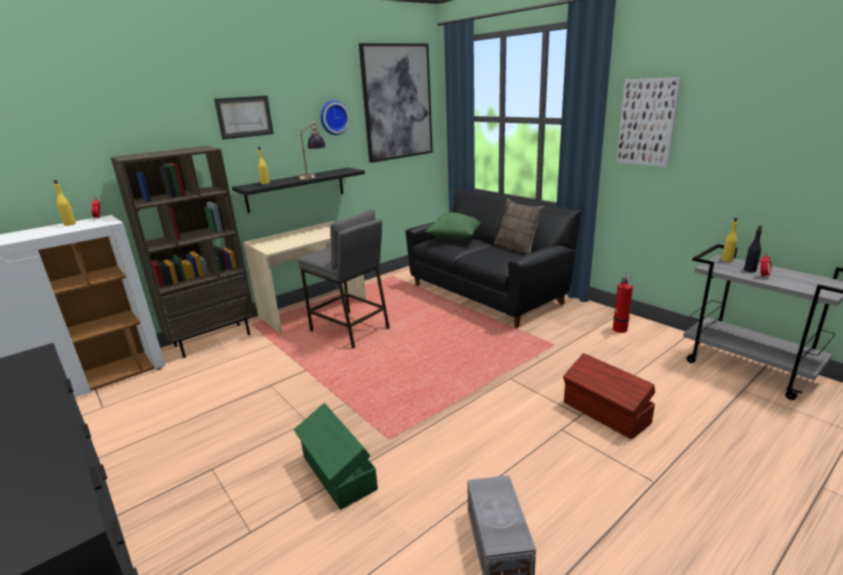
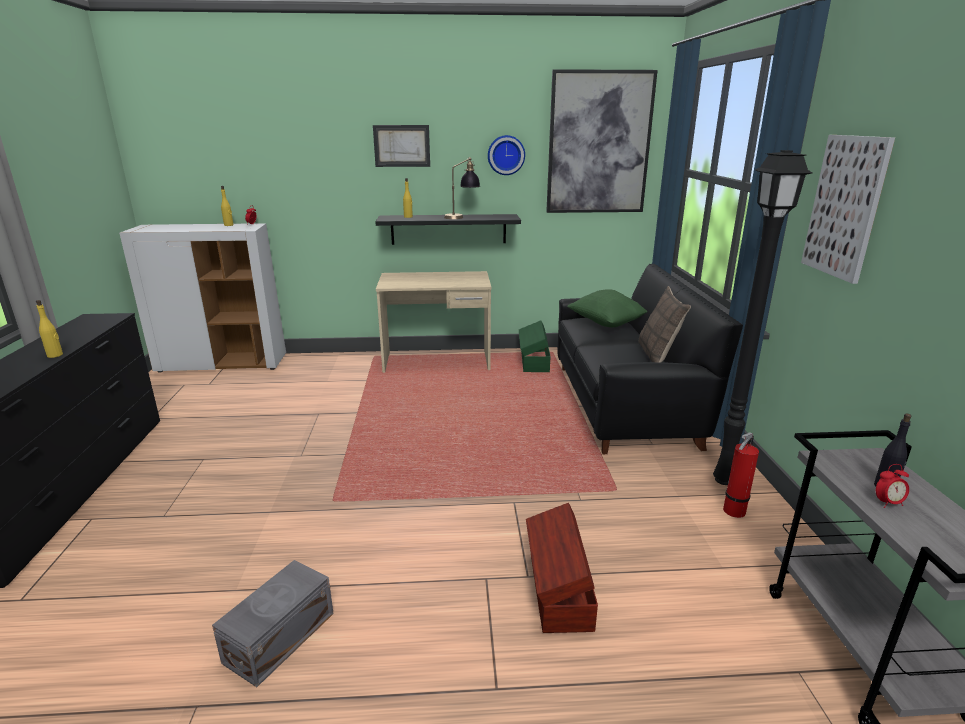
camera: 35 degrees right, 0 degrees up
(213, 339) = (332, 359): brown bookcase -> none
(338, 474) = (263, 507): green storage box -> green storage box (533, 362)
(350, 330) = (439, 391): grey stool -> none
(595, 316) = (725, 481): none -> black floor lamp
(727, 260) = (878, 460): yellow bottle -> yellow bottle (55, 355)

